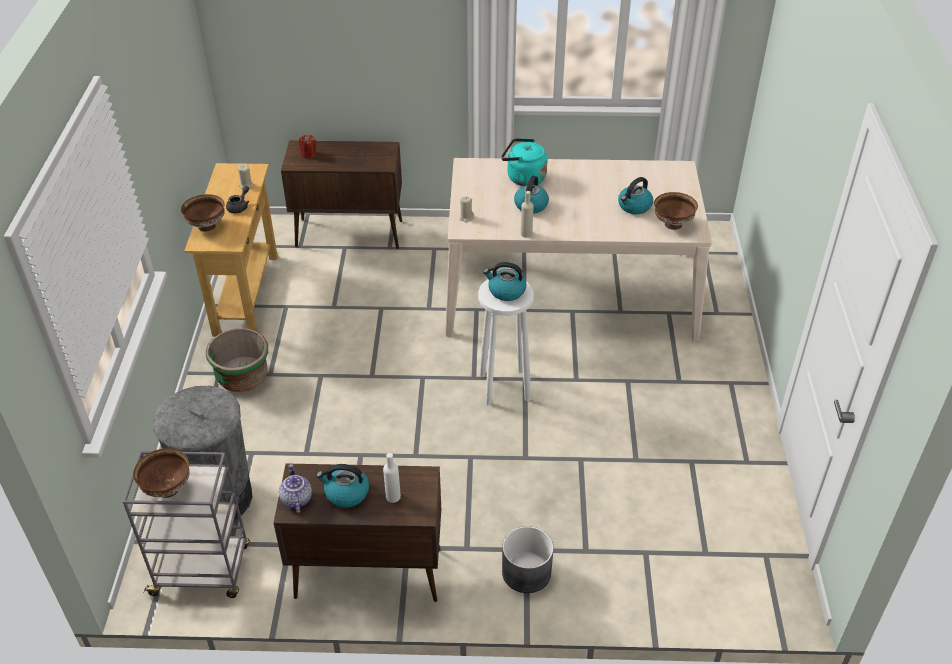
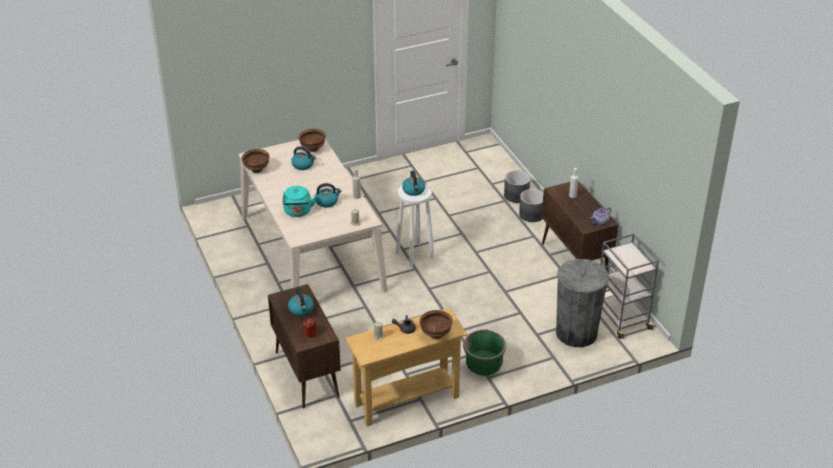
camera: 115 degrees left, 5 degrees down
(167, 489) = (633, 262): brown bowl -> brown bowl (257, 170)
(346, 493) = (583, 209): kettle -> kettle (301, 309)
(593, 574) = (516, 195): none -> grey planter

